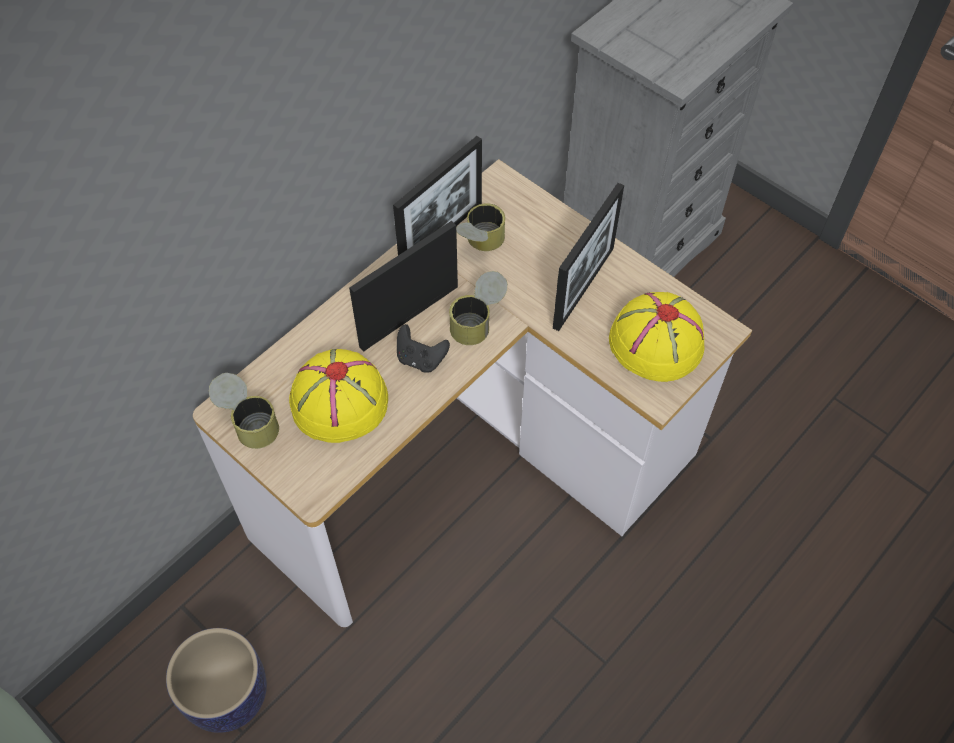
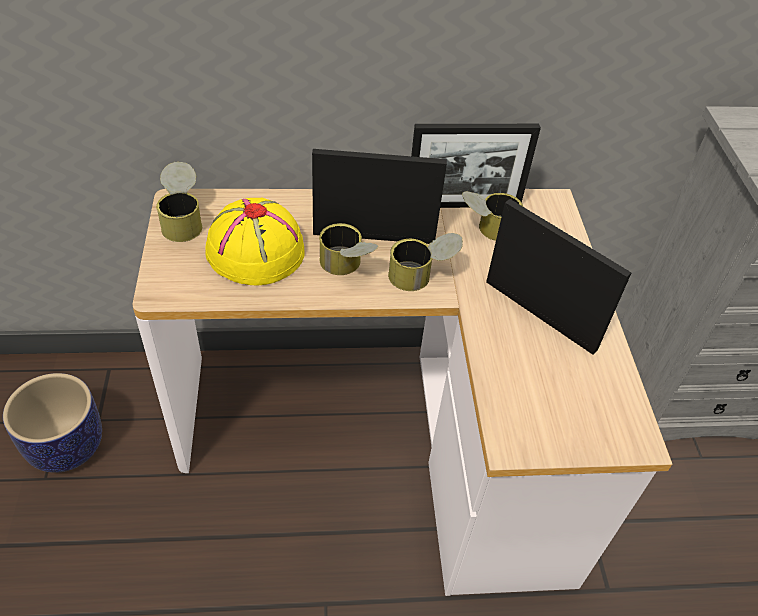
camera: 40 degrees right, 10 degrees down
(421, 359) = (346, 268): black game controller -> can
(583, 287) = (539, 315): picture frame -> picture frame turned 120 degrees counterclockwise
(655, 342) = (559, 400): yellow hat -> none

